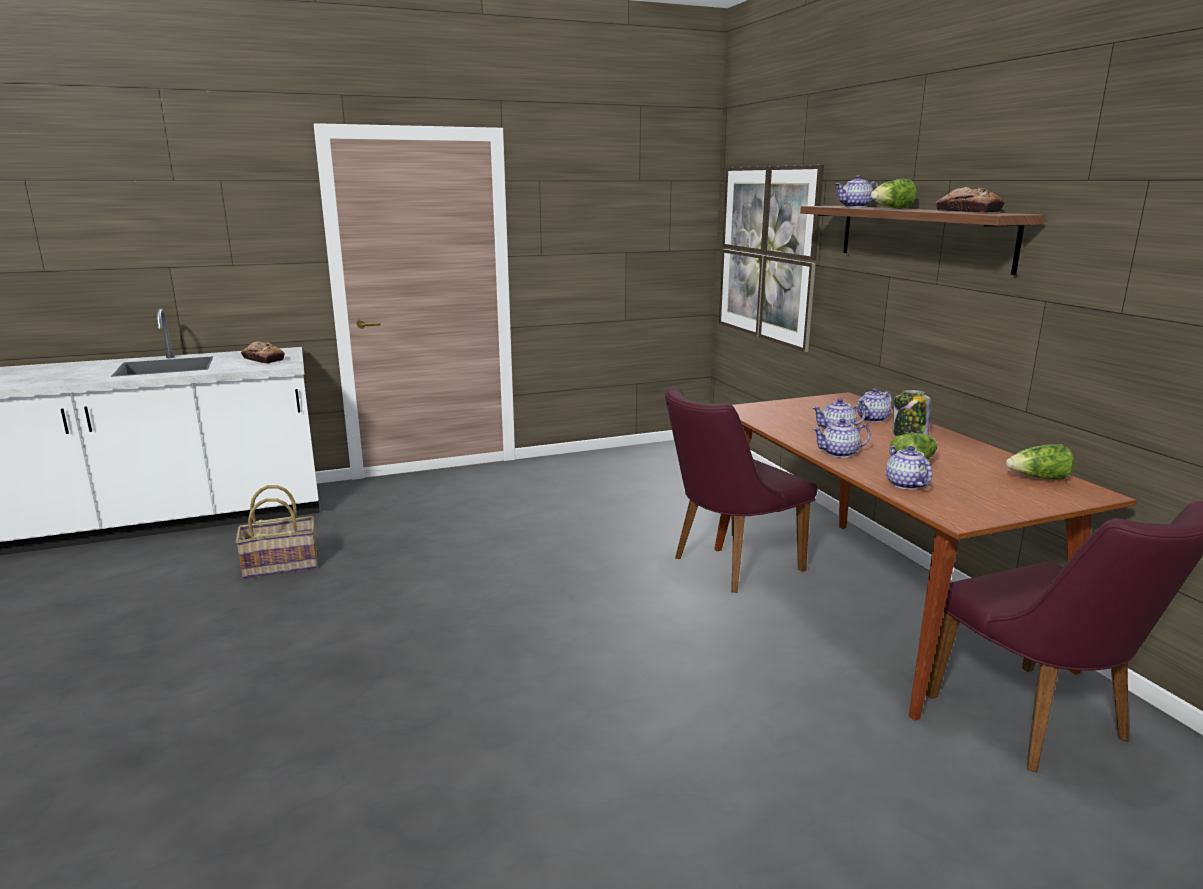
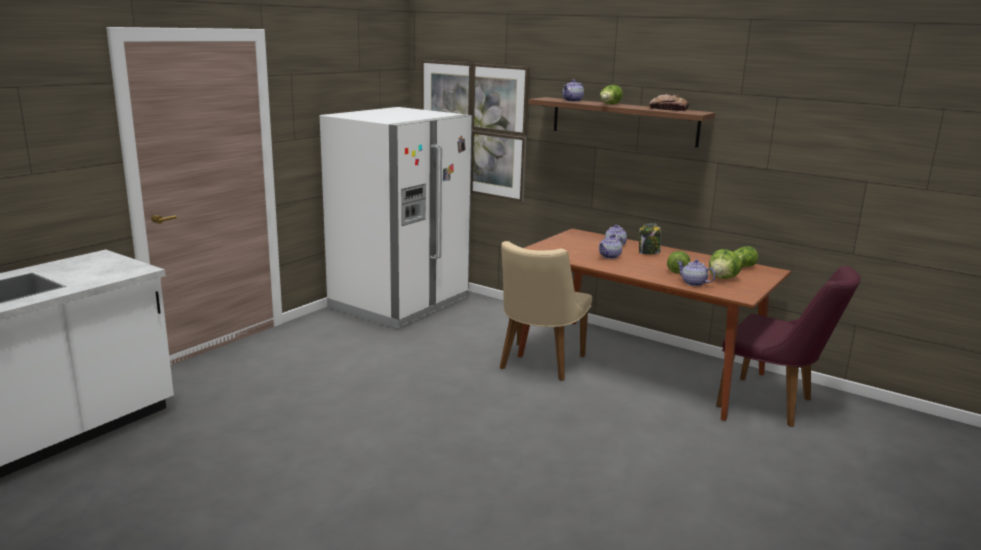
camera: 35 degrees left, 0 degrees up
(263, 359) = (100, 267): bread -> none
(281, 565) = (202, 458): basket -> none
(656, 462) = (399, 303): none -> white fridge
(727, 565) = (538, 365): purple chair -> beige chair
(840, 453) = (635, 271): teapot -> none
(972, 487) = (723, 278): none -> lettuce

